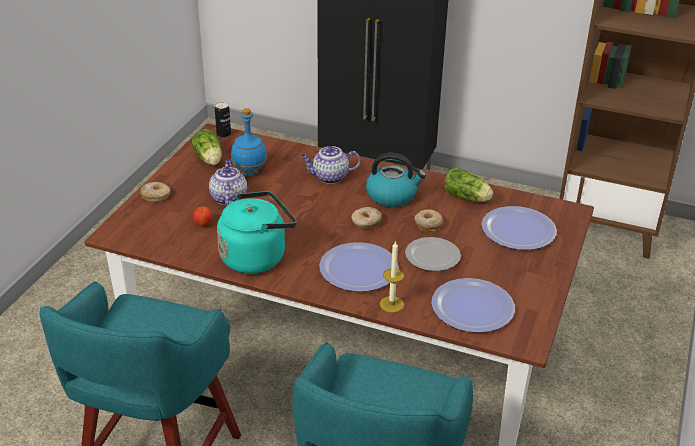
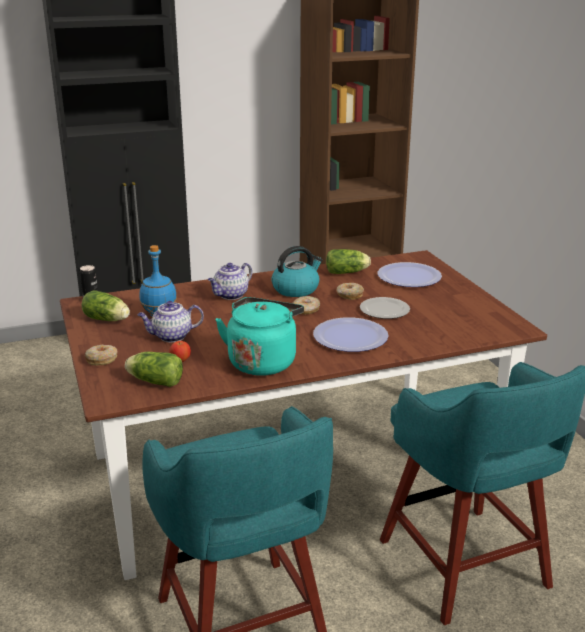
camera: 40 degrees left, 10 degrees down
(161, 234) = (154, 381): none -> lettuce
(228, 198) = (171, 336): teapot -> teapot turned 60 degrees counterclockwise
(391, 304) = (408, 346): candle -> none
(473, 307) = (458, 325): plate -> none

